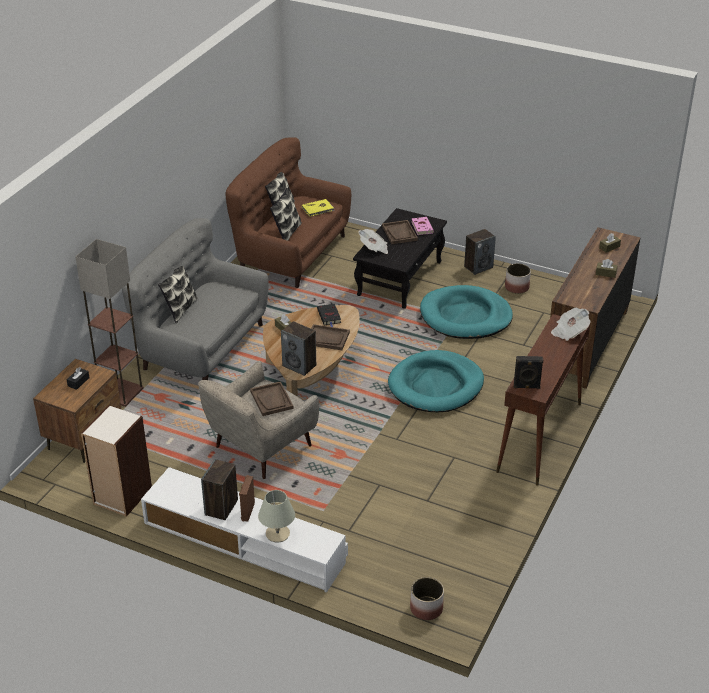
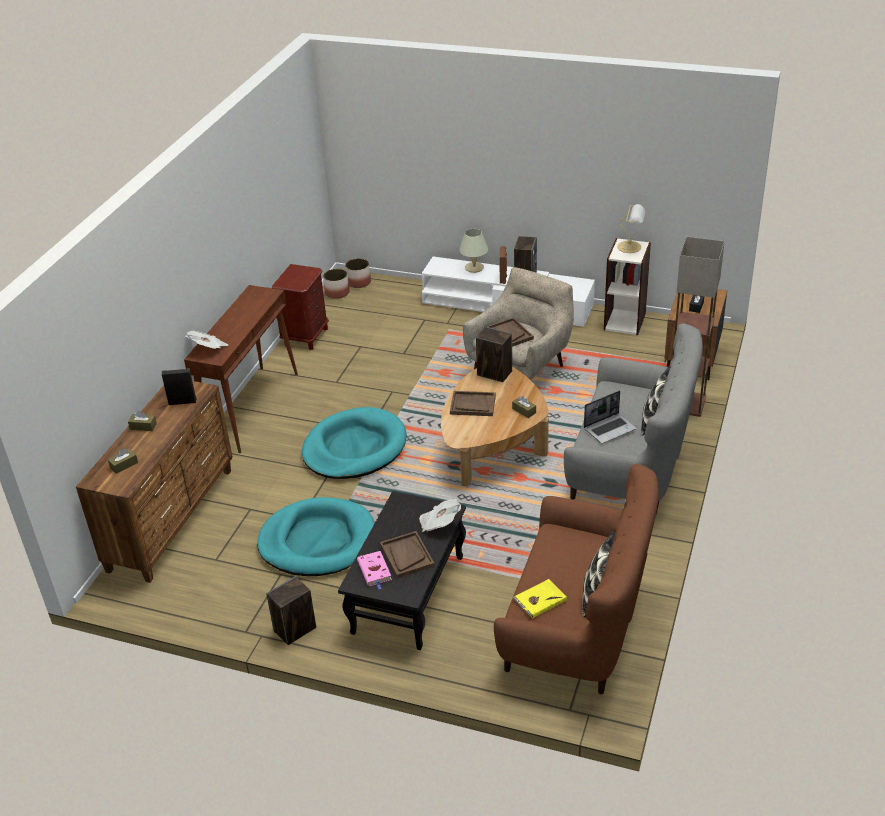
camera: 175 degrees right, 0 degrees up
(107, 428) = (630, 247): none -> table lamp
(220, 303) = (610, 429): none -> laptop
(286, 232) = (572, 549): pillow -> none
(329, 317) = (477, 430): black book -> none
(491, 523) = (306, 336): none -> brown nightstand
(516, 287) = (244, 597): planter -> planter (337, 293)
(526, 387) = (263, 295): black speaker -> black speaker (182, 401)

